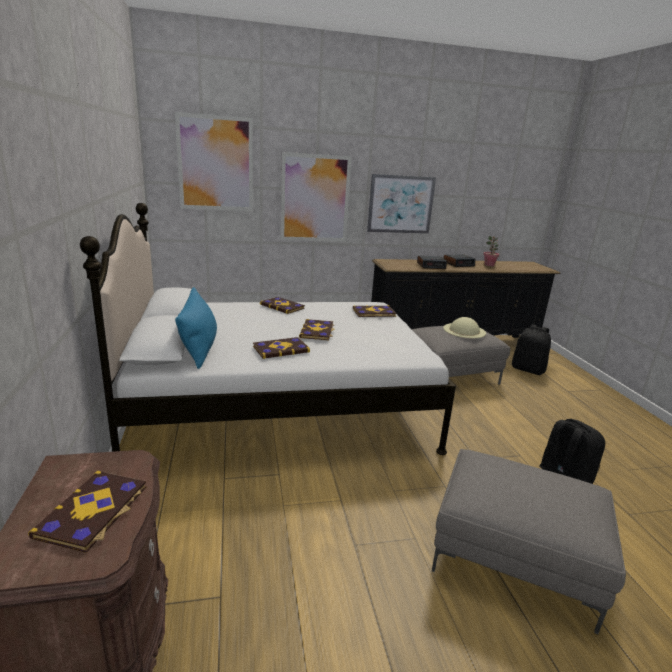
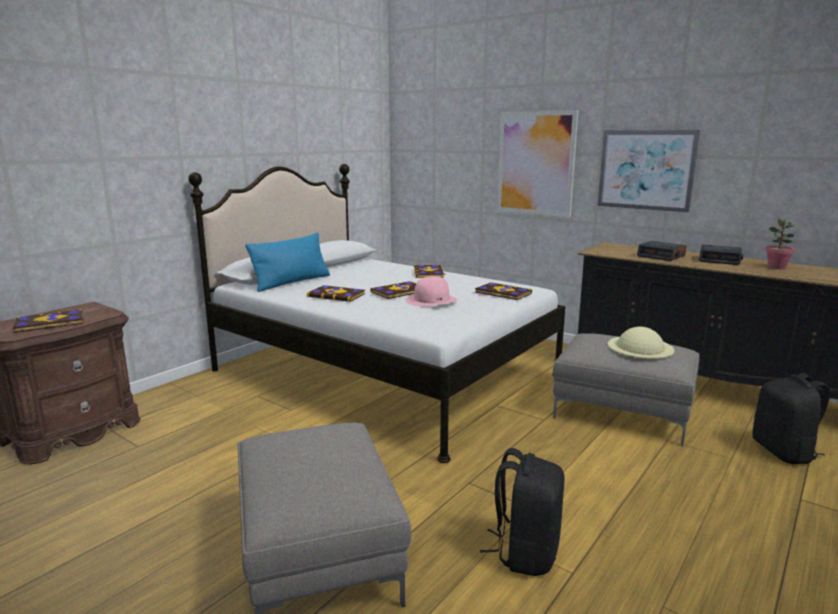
camera: 50 degrees right, 5 degrees down
(216, 163) = (443, 129): picture -> none
(359, 332) = (431, 300): none -> pink hat

